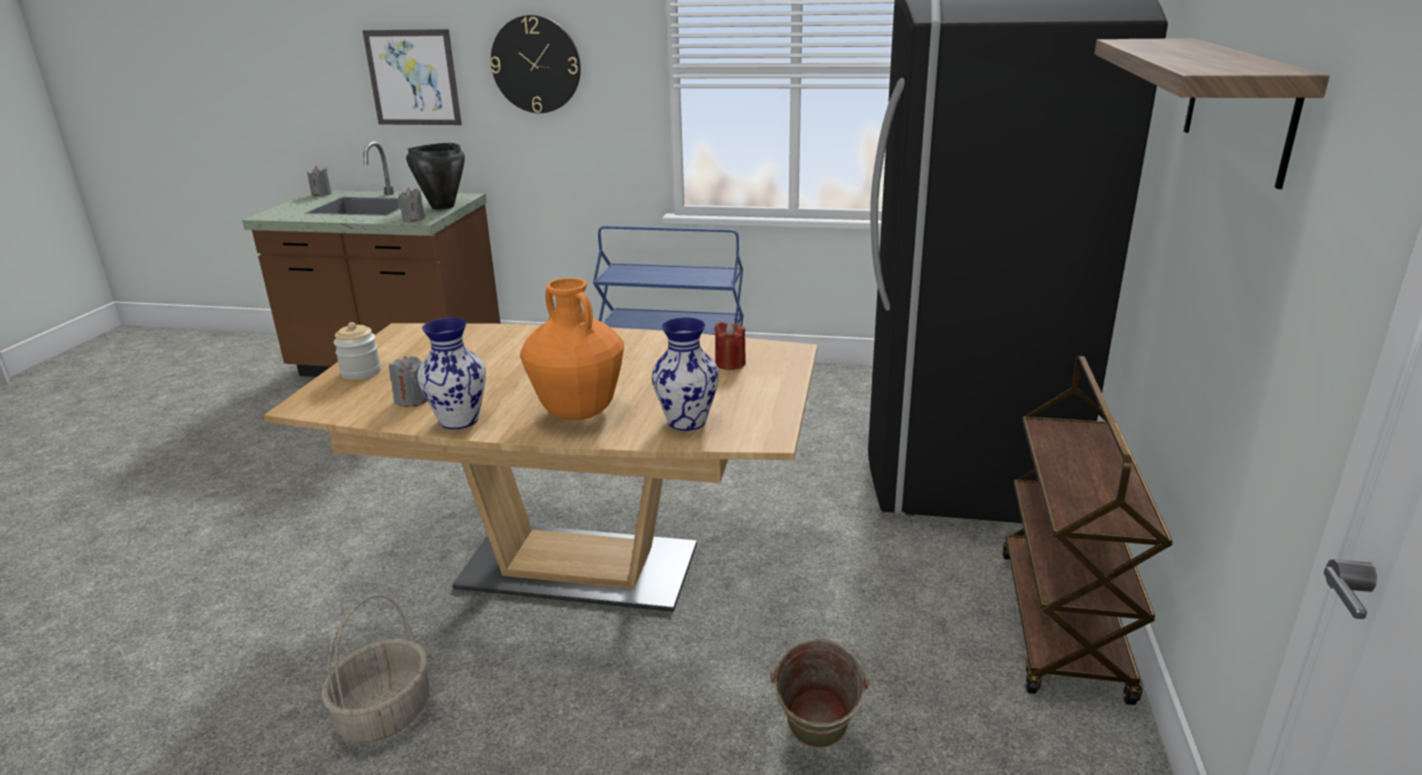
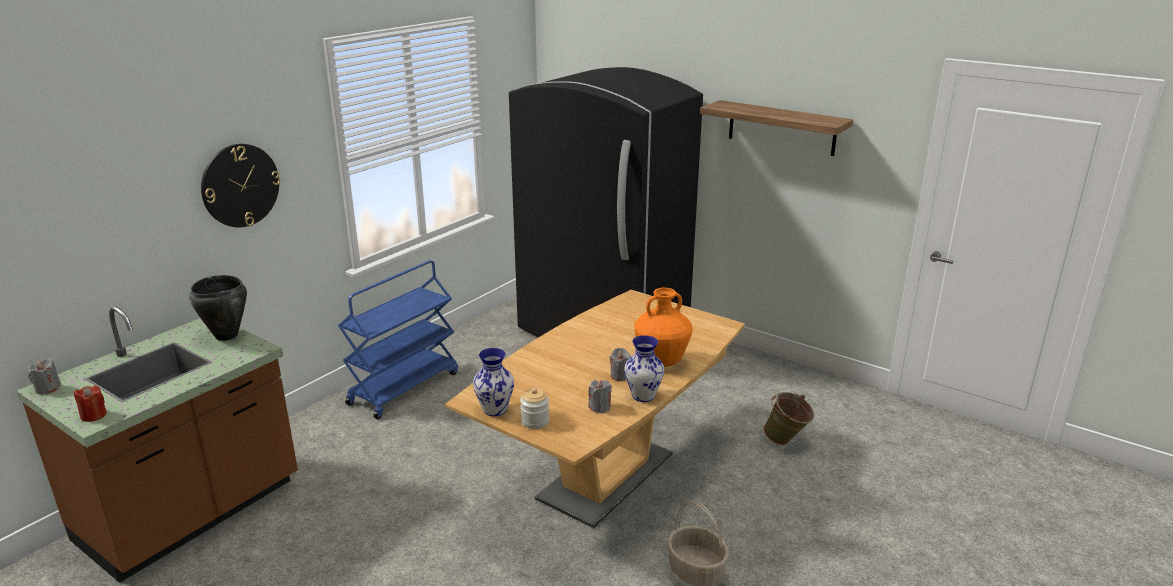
camera: 65 degrees left, 0 degrees up
(413, 78) = (121, 231): picture -> none
(413, 219) = (250, 352): grey candle -> grey candle (620, 376)
(687, 421) = (695, 338): vase -> vase (494, 409)
(730, 363) = (635, 313): red candle -> red candle (93, 415)
(1063, 625) = (747, 361): brown cart -> none

